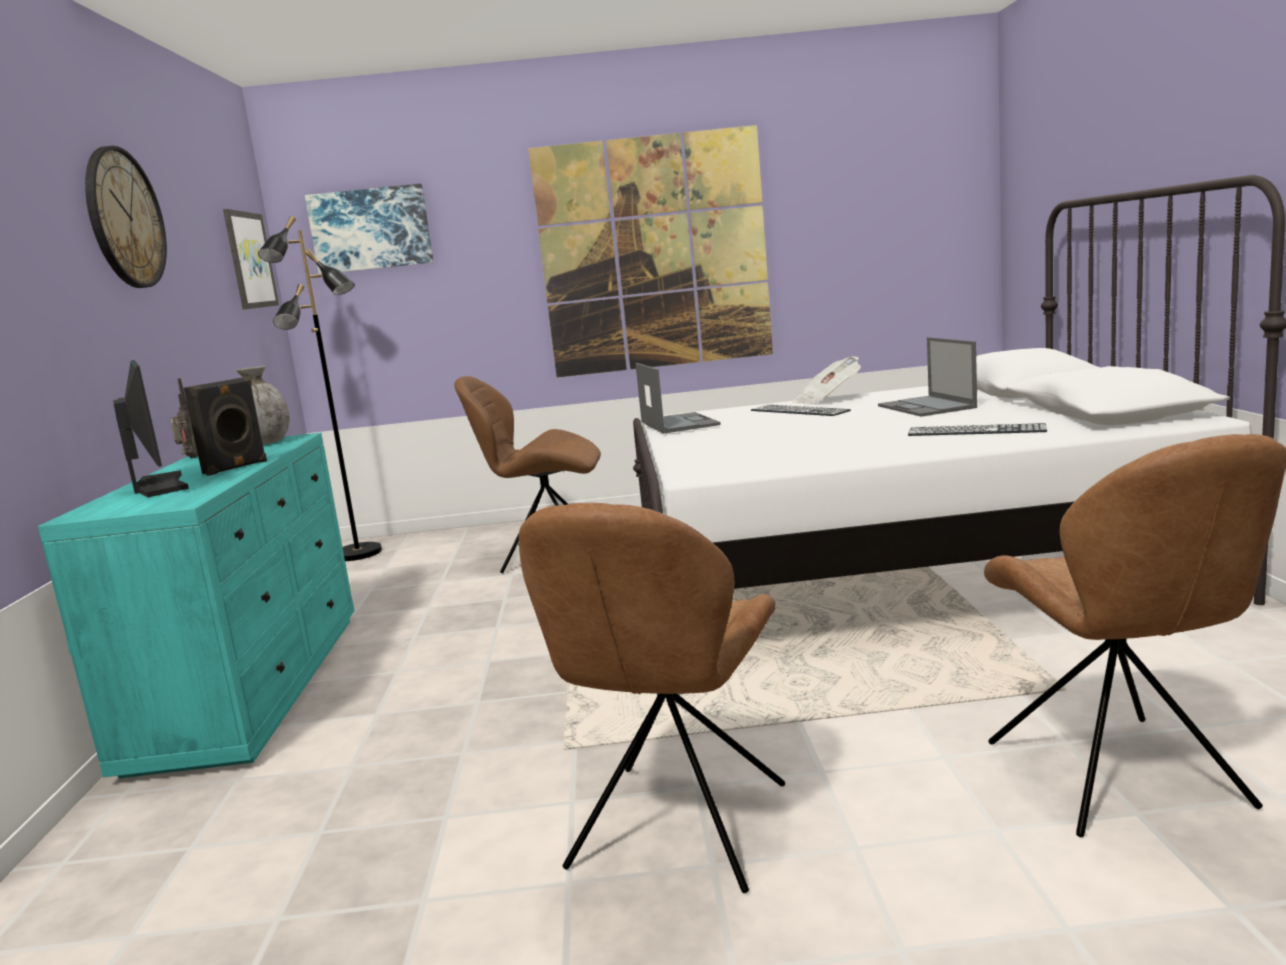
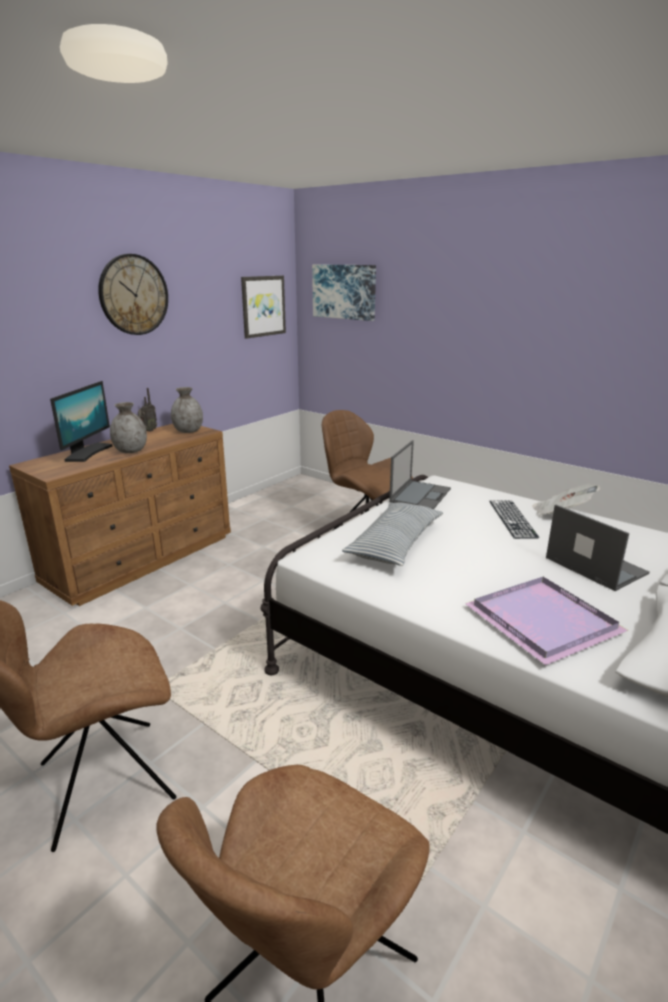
camera: 40 degrees right, 10 degrees up
(236, 467) = (131, 451): black speaker -> grey vase
(254, 686) = (143, 558): turquoise dresser -> brown dresser
(358, 554) = (297, 489): black floor lamp -> none
(654, 254) = (519, 343): picture -> none
(748, 445) = (395, 544): none -> pillow
(927, 407) = (594, 565): laptop -> laptop turned 120 degrees clockwise
(976, 430) = (545, 621): keyboard -> purple tray

